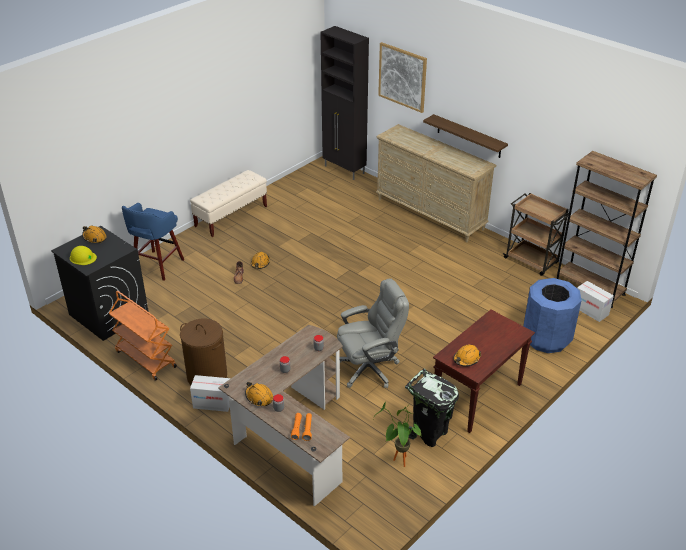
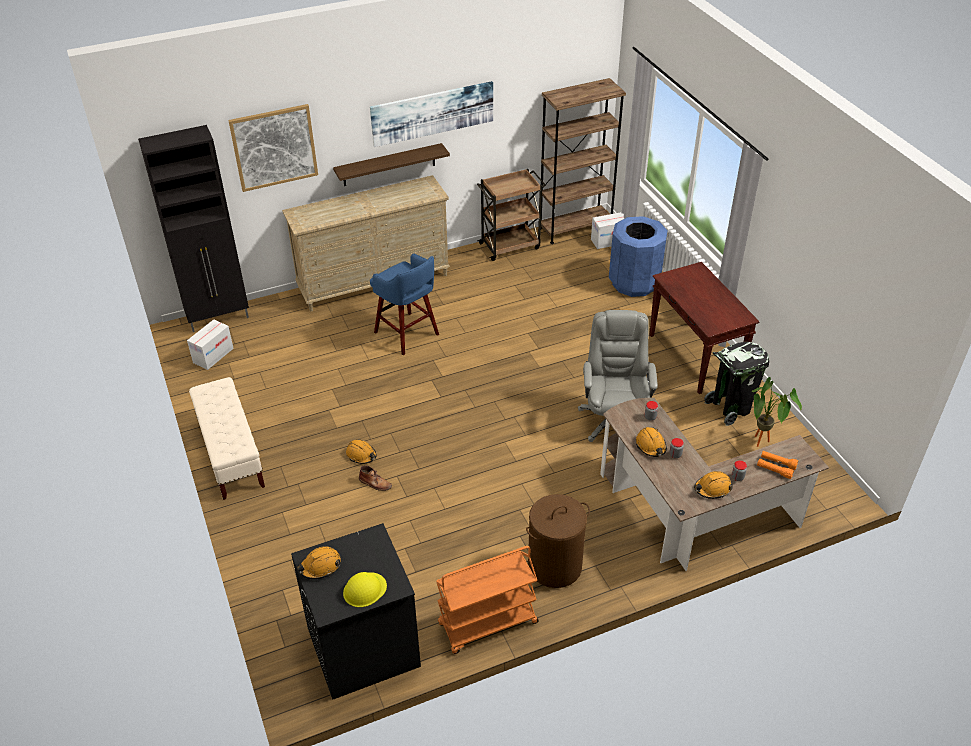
camera: 65 degrees left, 5 degrees up
(157, 266) = (288, 565): blue stool -> blue stool (407, 334)
(212, 403) = (607, 573): cardboard box -> cardboard box (213, 355)
(466, 359) = (721, 316): orange hard hat -> orange hard hat (651, 446)
(505, 115) = (432, 113): none -> picture

